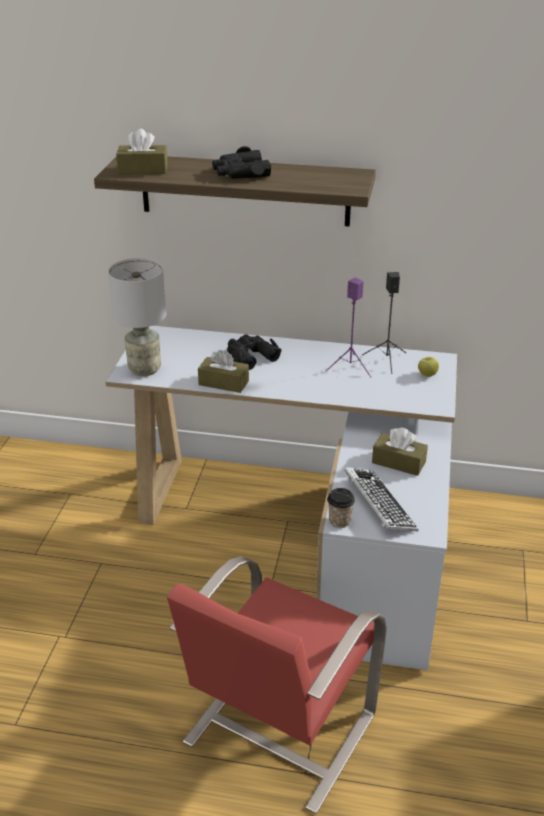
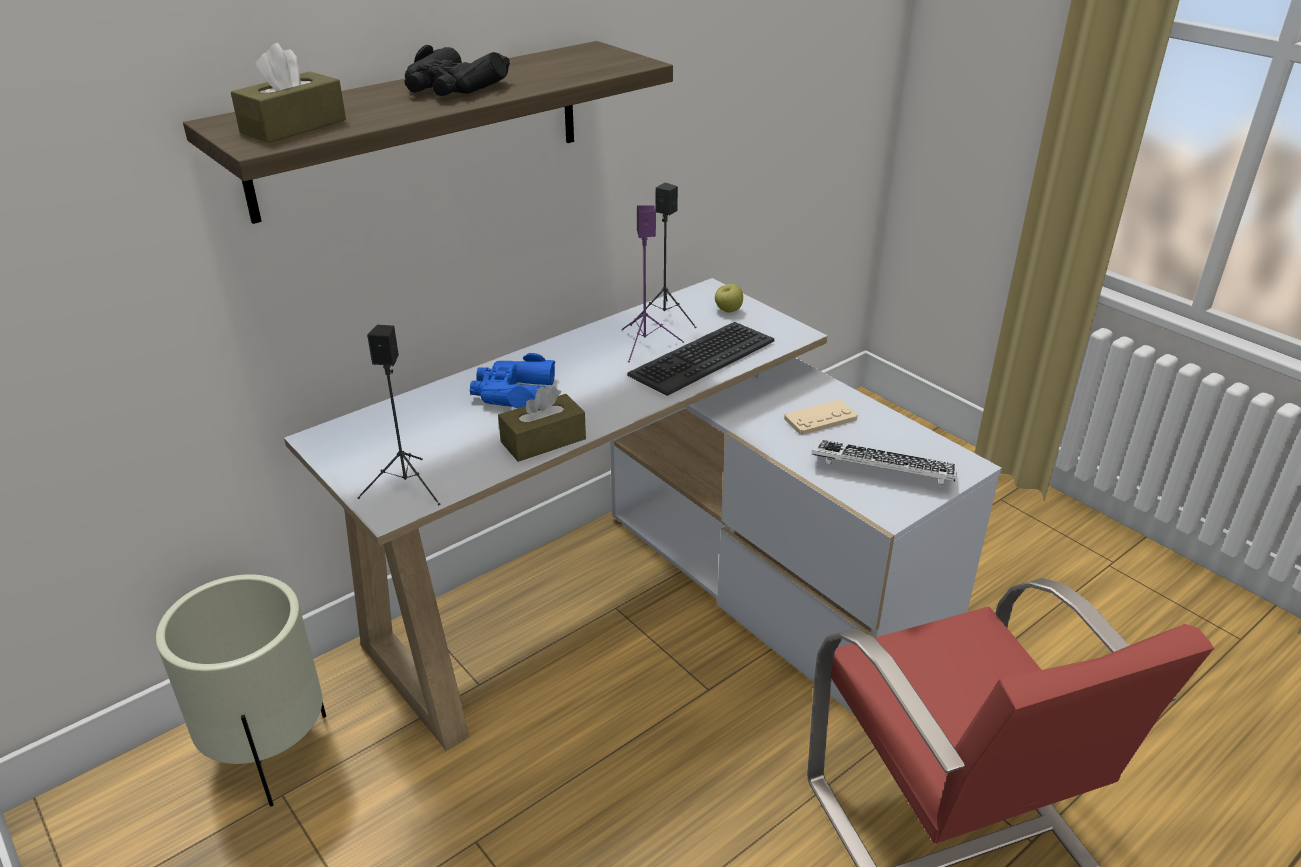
camera: 50 degrees left, 0 degrees up
(85, 476) = (269, 753): none -> beige planter
(145, 369) = (407, 487): grey table lamp -> black speaker
(250, 356) = (513, 393): black binoculars -> blue binoculars
(339, 521) = (886, 512): cup -> none
(363, 389) = (701, 358): none -> keyboard
(398, 462) = (820, 419): brown tissue box -> beige game controller

